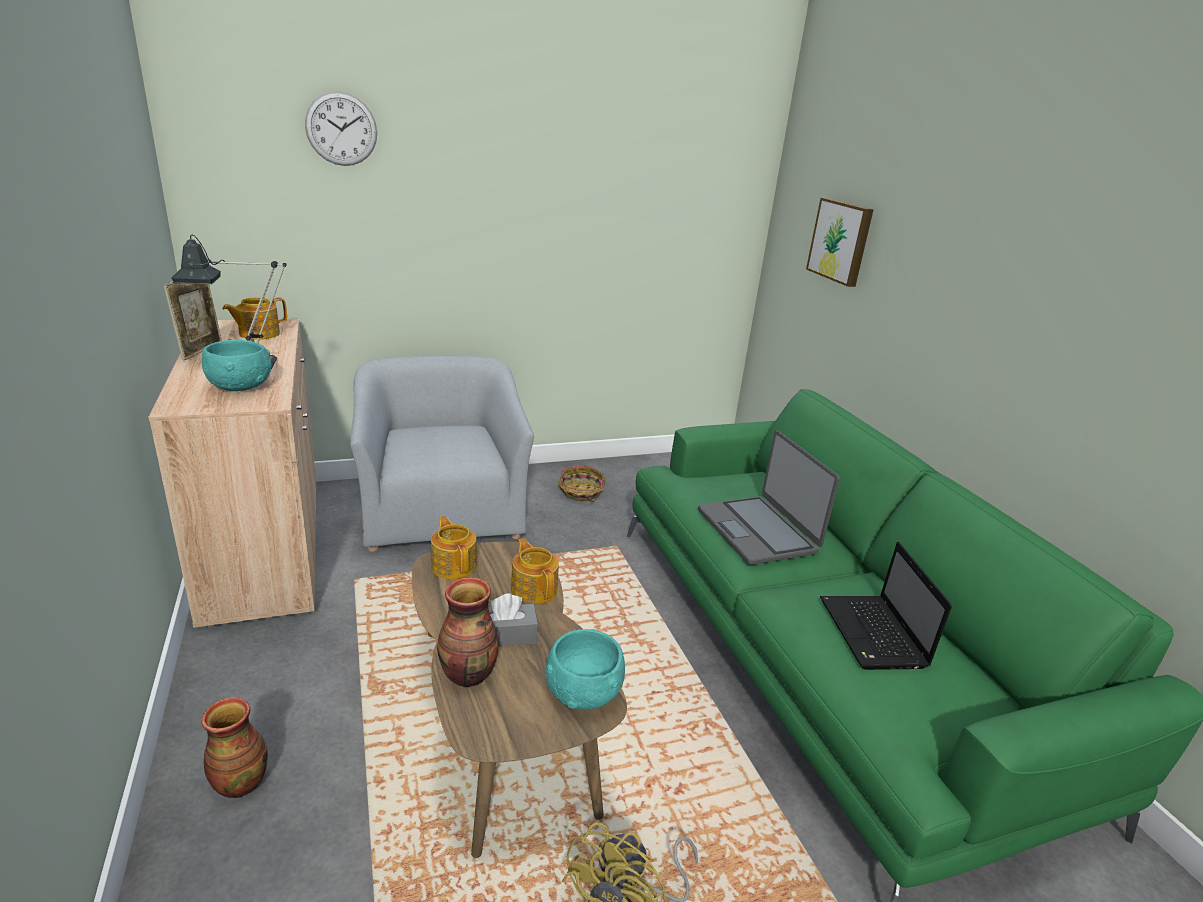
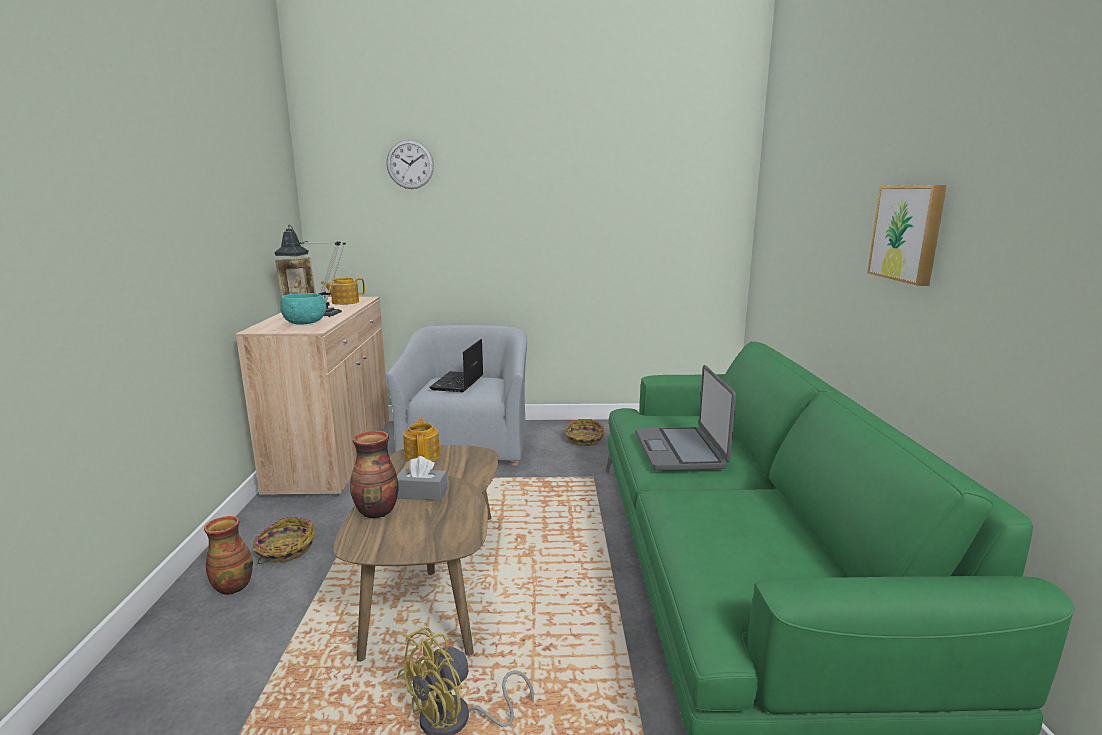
camera: 20 degrees right, 10 degrees down
(282, 712) = (285, 550): none -> basket
(534, 589) = (471, 474): teapot -> none
(584, 692) = (454, 532): turquoise bowl -> none
(841, 241) = (795, 219): picture -> picture (908, 233)
(873, 635) = (739, 526): laptop -> laptop (457, 383)

